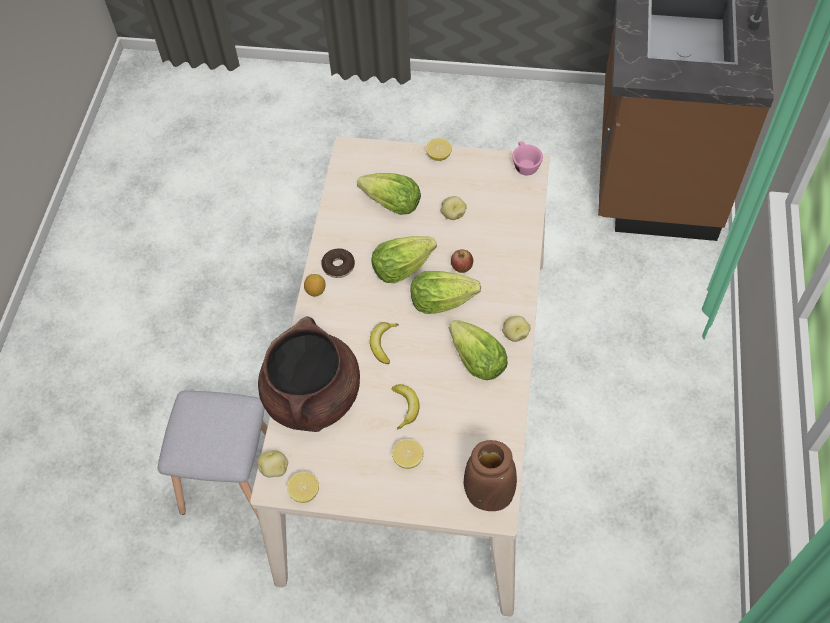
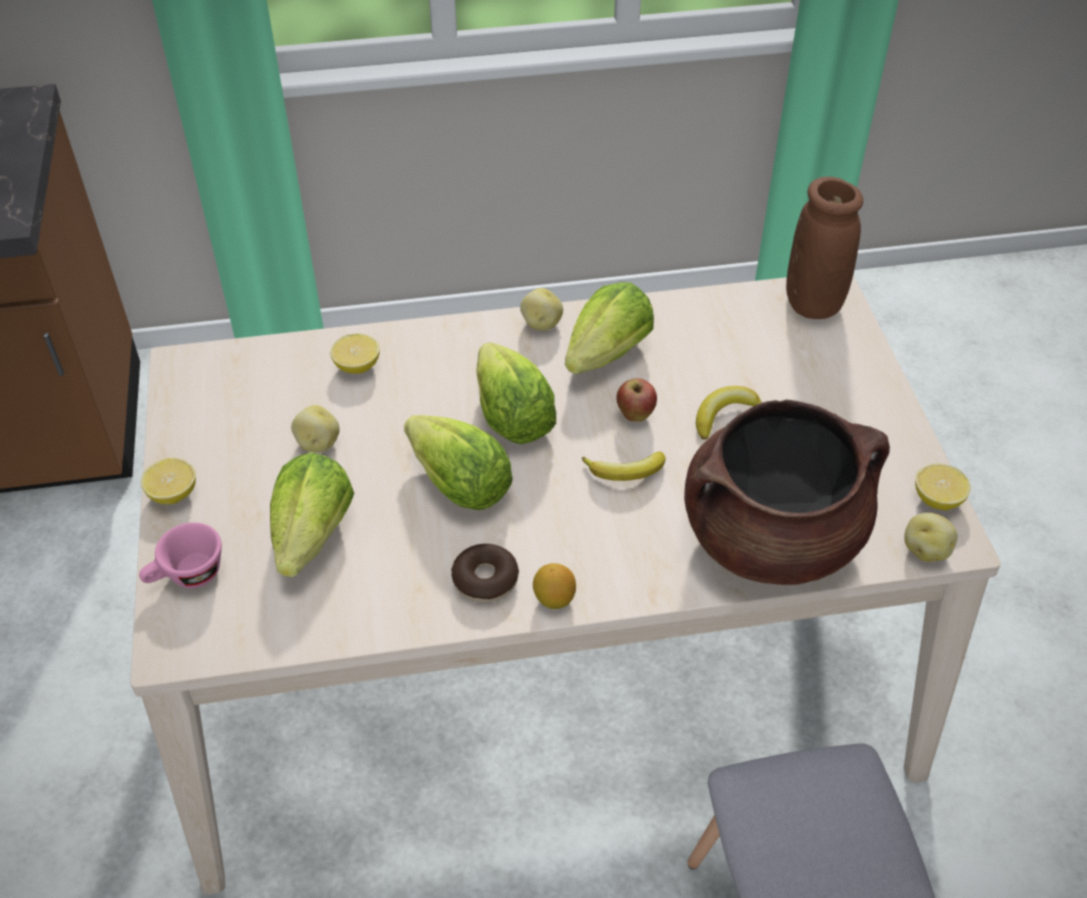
camera: 110 degrees left, 10 degrees down
(408, 459) = (809, 394): lemon -> lemon (357, 366)
(461, 268) = (435, 407): apple -> apple (635, 416)
(524, 165) = (182, 373): pink cup -> pink cup (187, 577)

